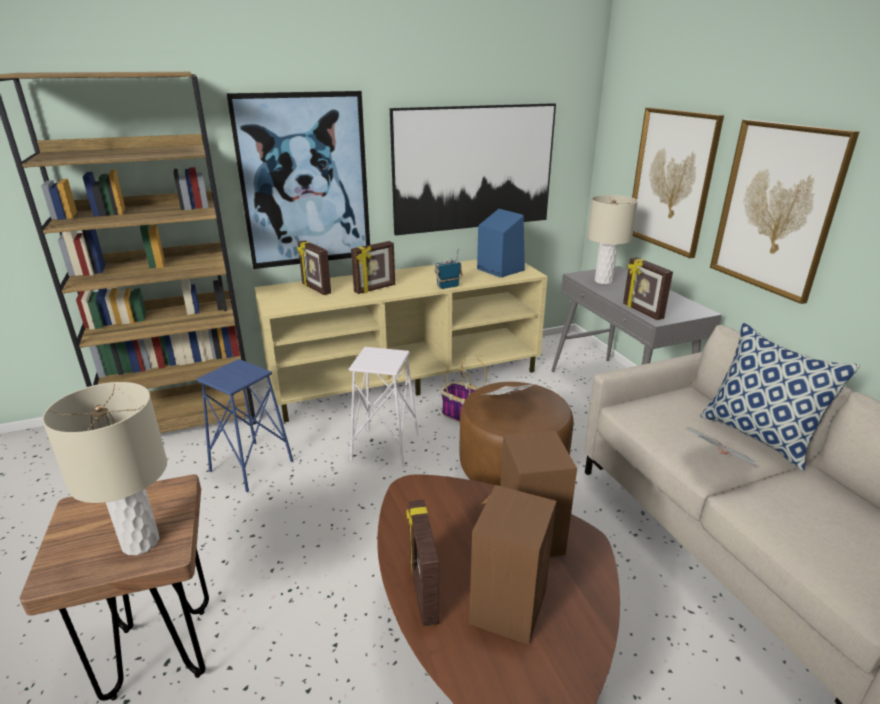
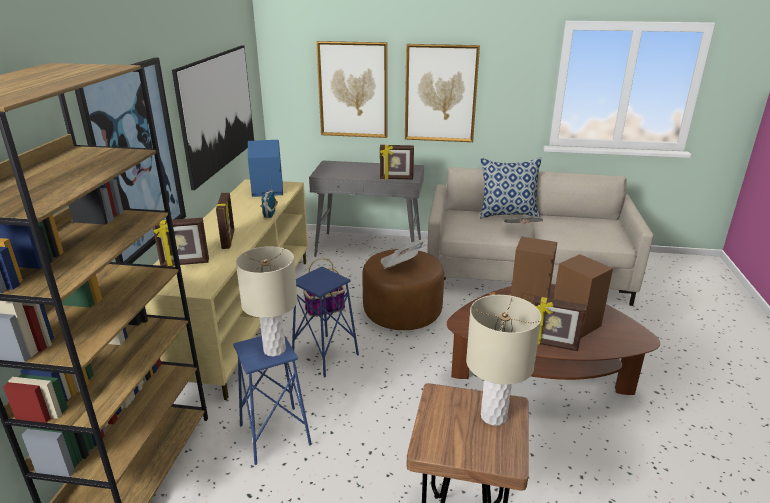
camera: 60 degrees left, 0 degrees up
(385, 447) = (325, 355): white stool -> blue stool
(603, 281) = (339, 172): beige table lamp -> beige table lamp (275, 350)

